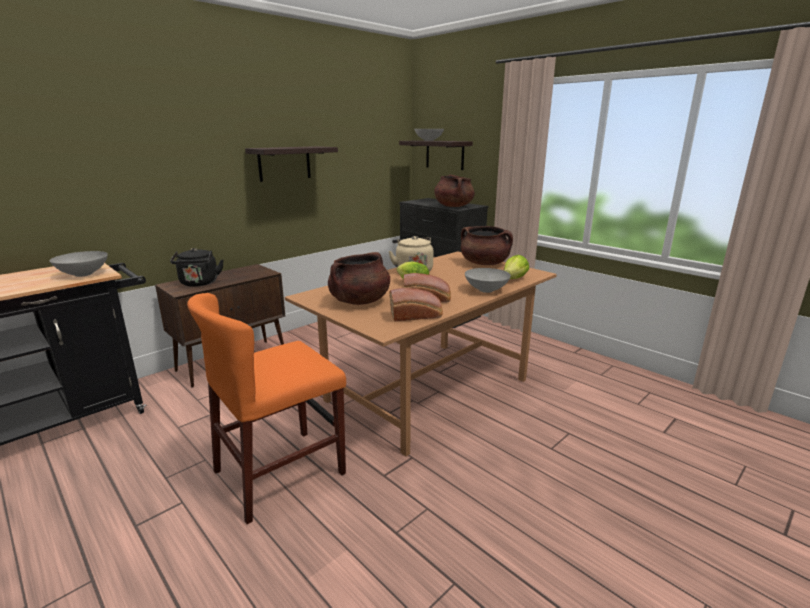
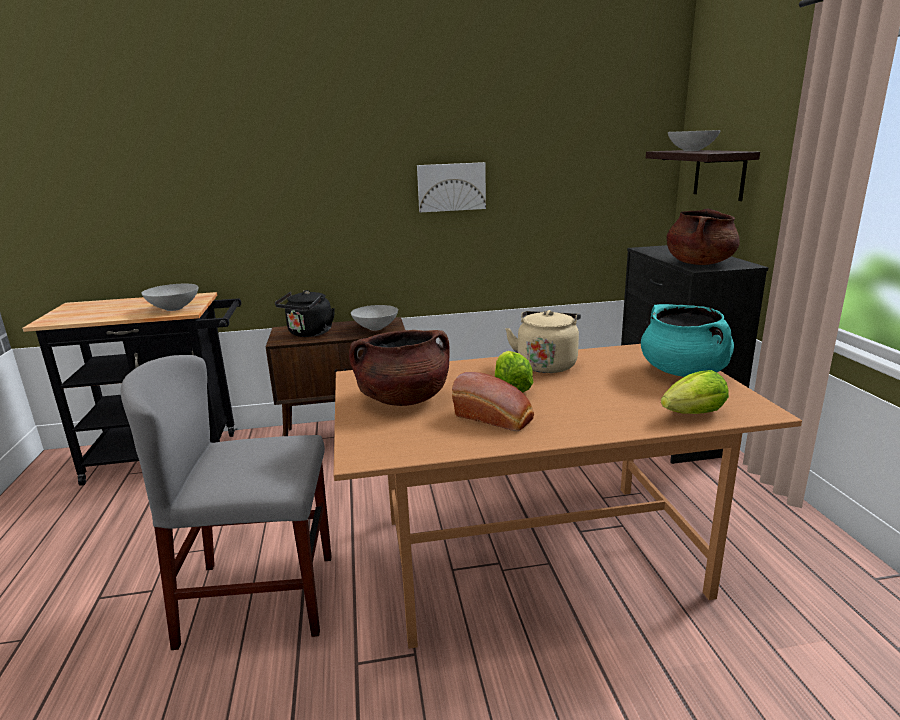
camera: 35 degrees right, 0 degrees up
(280, 472) = (259, 598): orange chair -> grey chair
(284, 163) = (451, 187): shelf -> picture
(416, 315) = (438, 443): bread -> none
(484, 263) = (683, 372): brown cooking pot -> turquoise cooking pot
(487, 290) = (613, 424): grey bowl -> grey bowl (376, 328)

